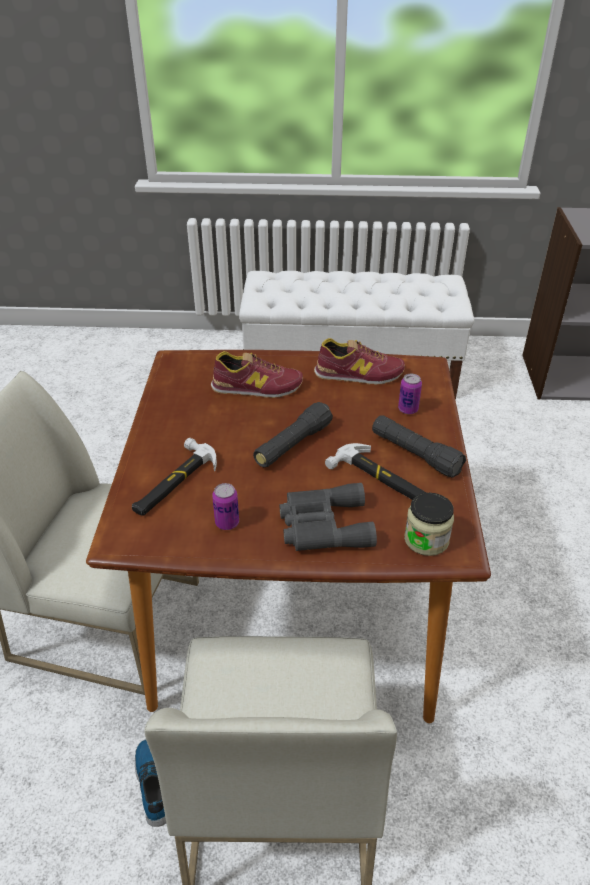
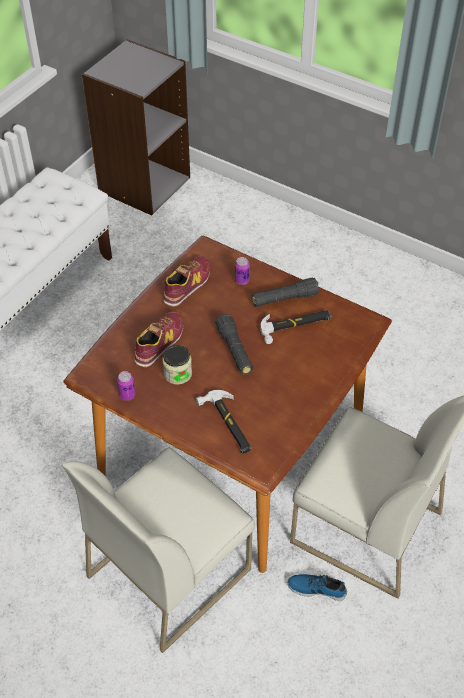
camera: 60 degrees left, 10 degrees up
(227, 523) = (283, 411): can -> can (127, 395)
(323, 525) = (314, 368): grey binoculars -> none
(426, 539) = (353, 330): jar -> jar (177, 374)

